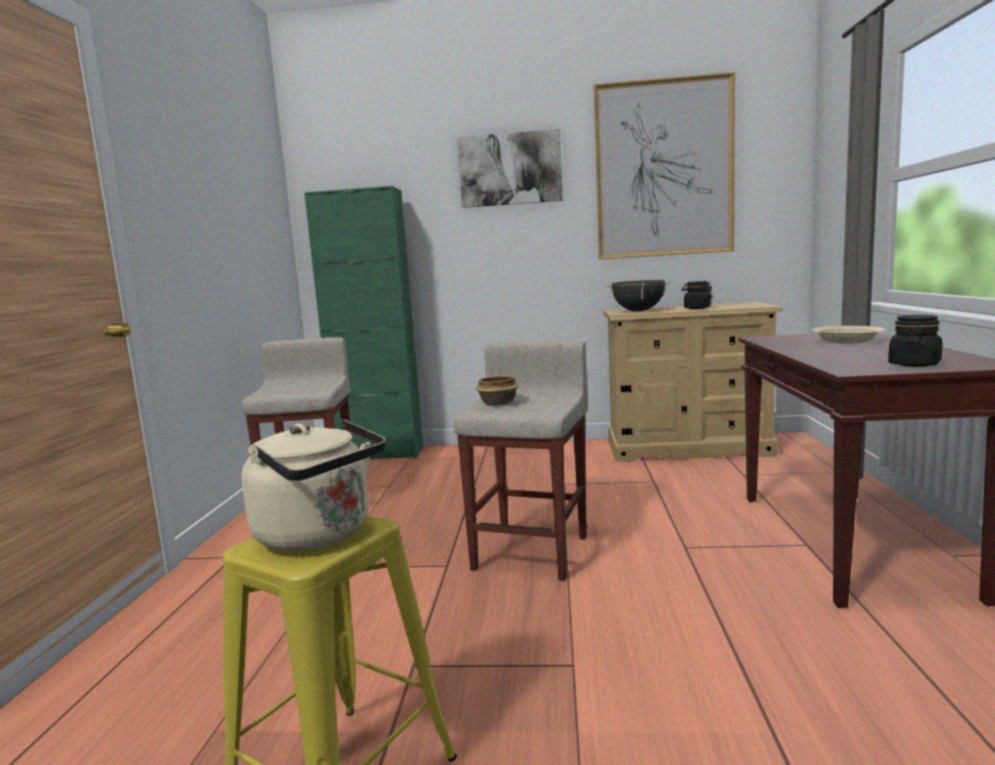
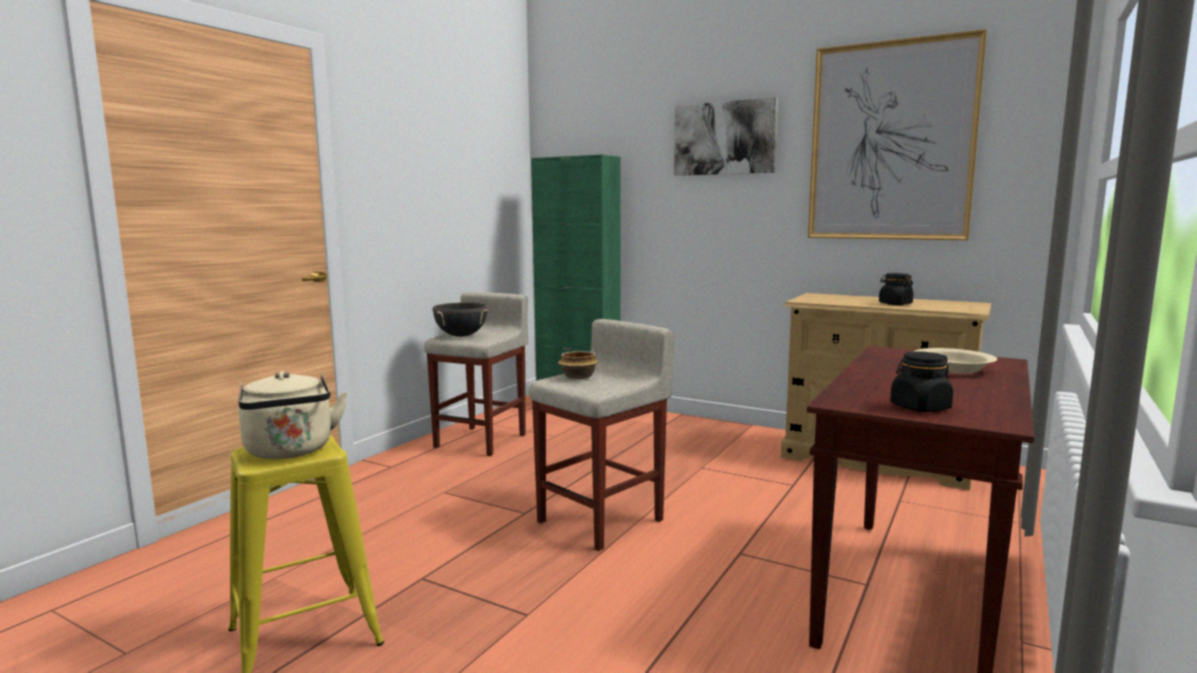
camera: 25 degrees right, 0 degrees up
(638, 311) = (828, 299): black cooking pot -> black cooking pot (461, 336)

